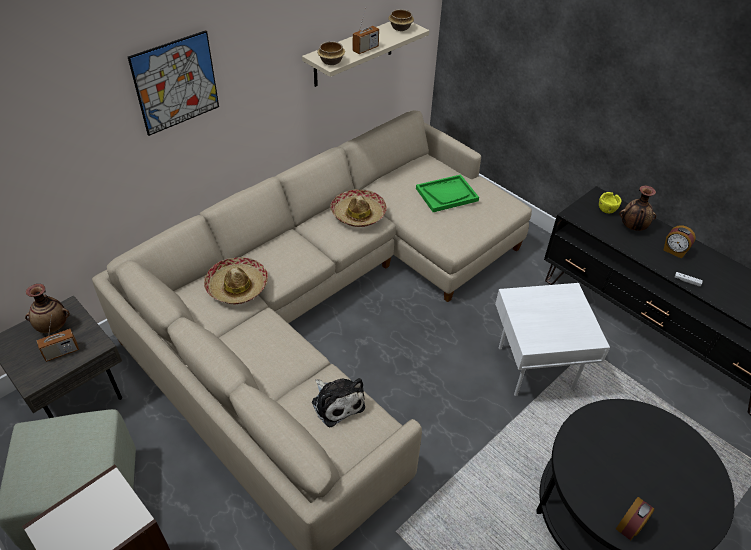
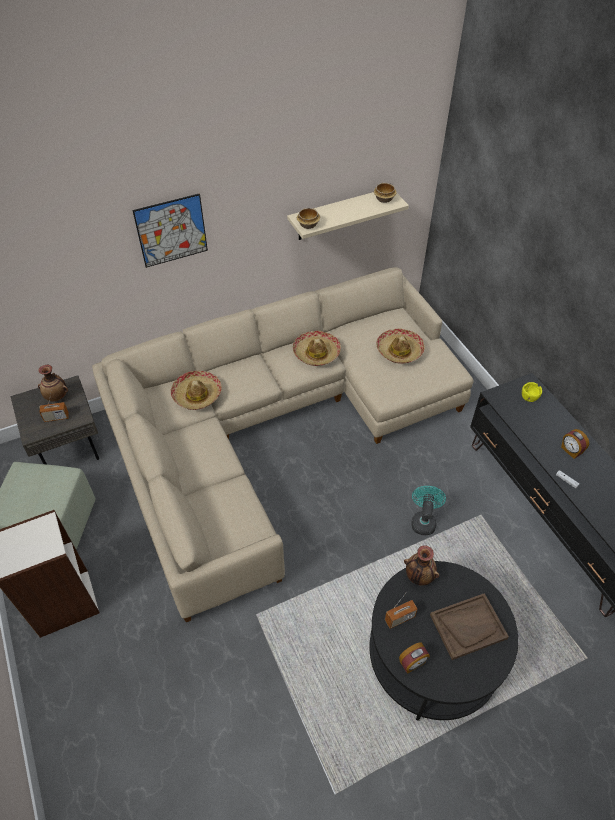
camera: 20 degrees right, 5 degrees up
(337, 402) = (234, 506): plush toy -> none
(365, 49) = (343, 217): radio -> radio (399, 618)
(447, 194) = (399, 351): green tray -> hat
(534, 370) = (423, 520): white side table -> turquoise fan
(632, 227) = (544, 420): vase -> vase (419, 576)
(665, 464) = (468, 626): none -> brown tray

